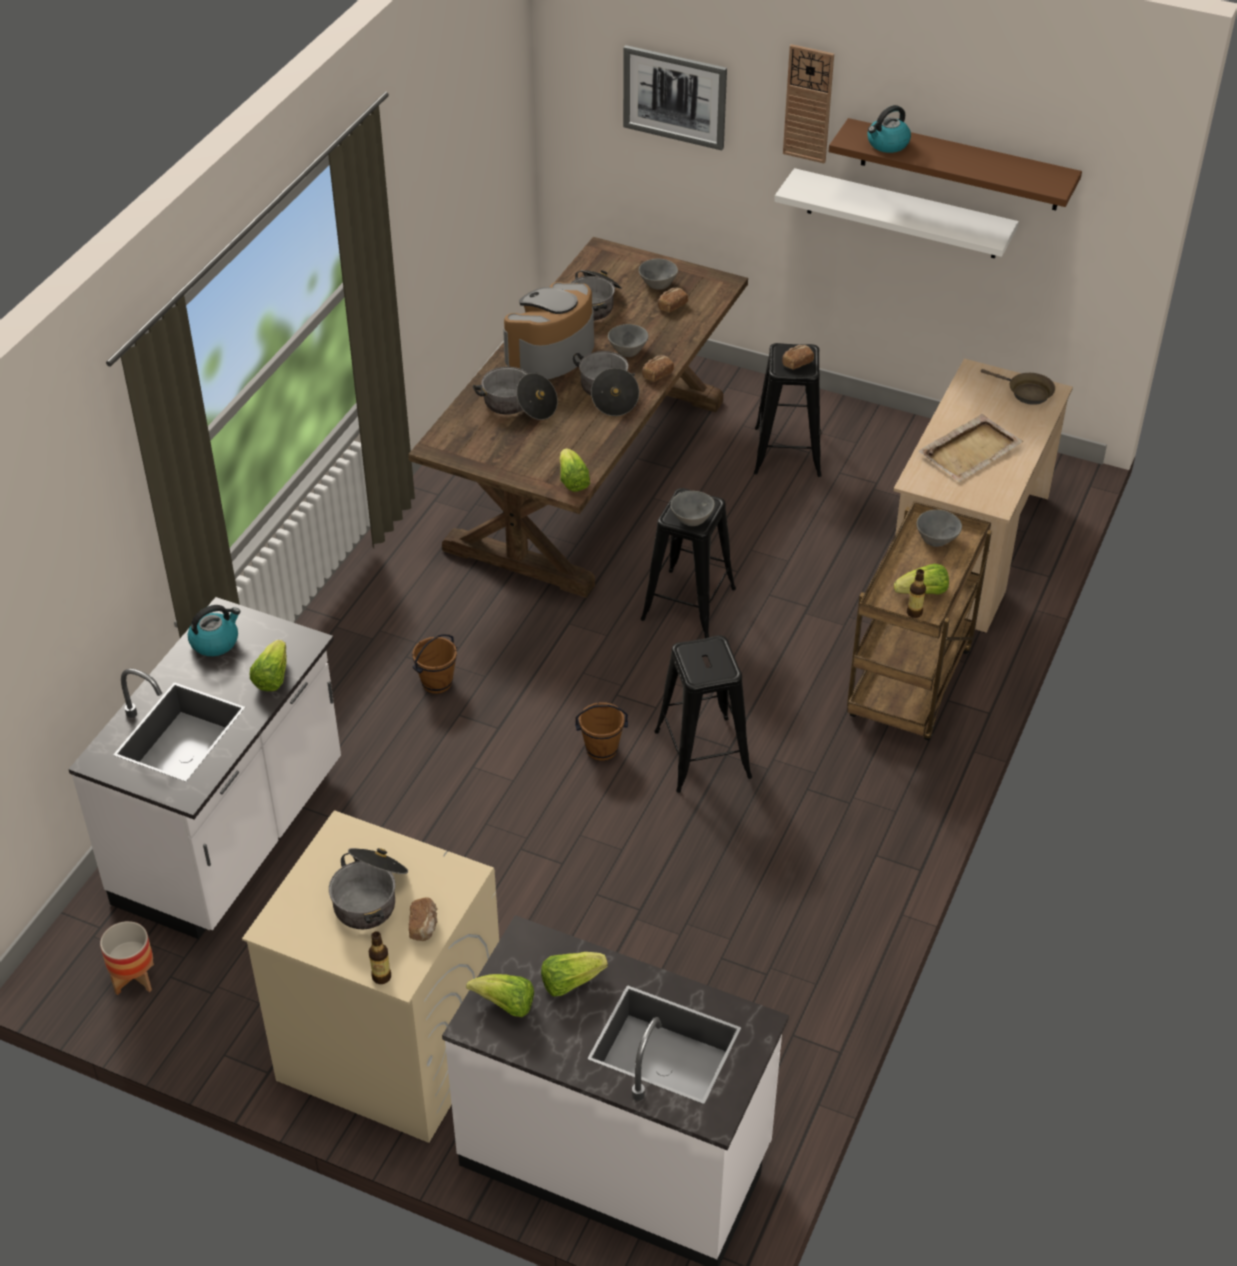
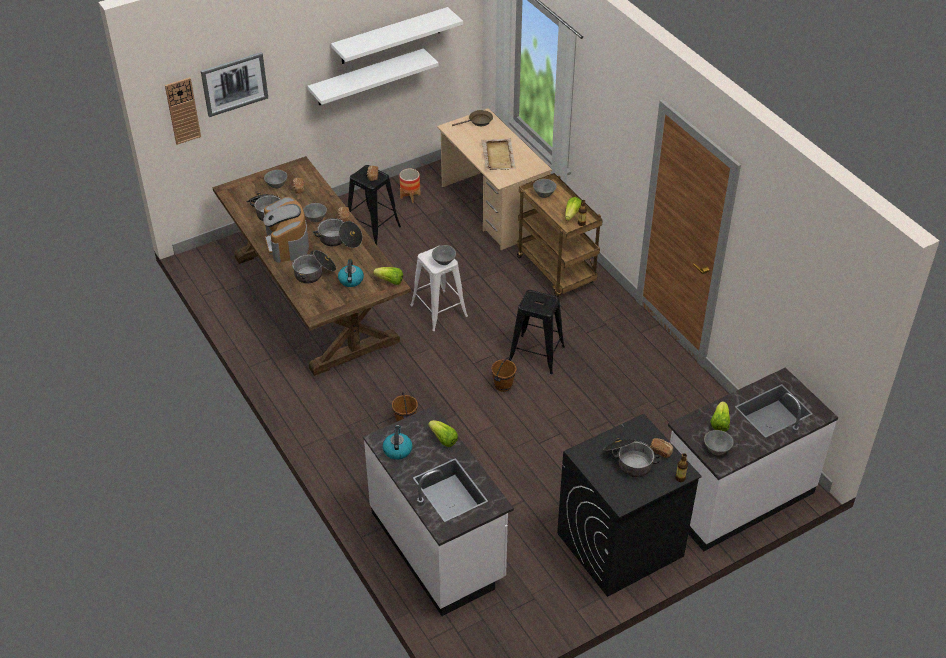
camera: 55 degrees left, 0 degrees up
(134, 979) = (500, 626): planter -> planter (410, 196)
(389, 1047) = (619, 545): beige washing machine -> black washing machine
(505, 1005) = (717, 449): lettuce -> grey bowl
(688, 603) = (438, 310): black stool -> white stool
(808, 104) = (309, 47): wall clock -> wall clock (182, 111)
(887, 144) = (365, 43): kettle -> kettle (351, 280)
(960, 165) = (391, 36): brown shelf -> white shelf

